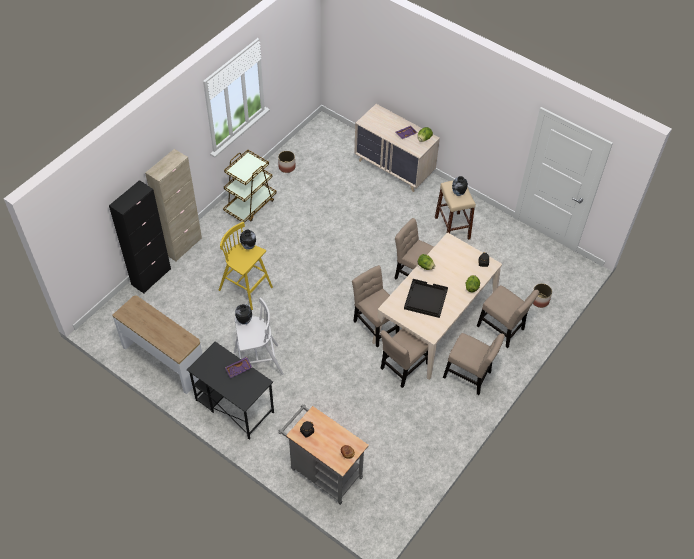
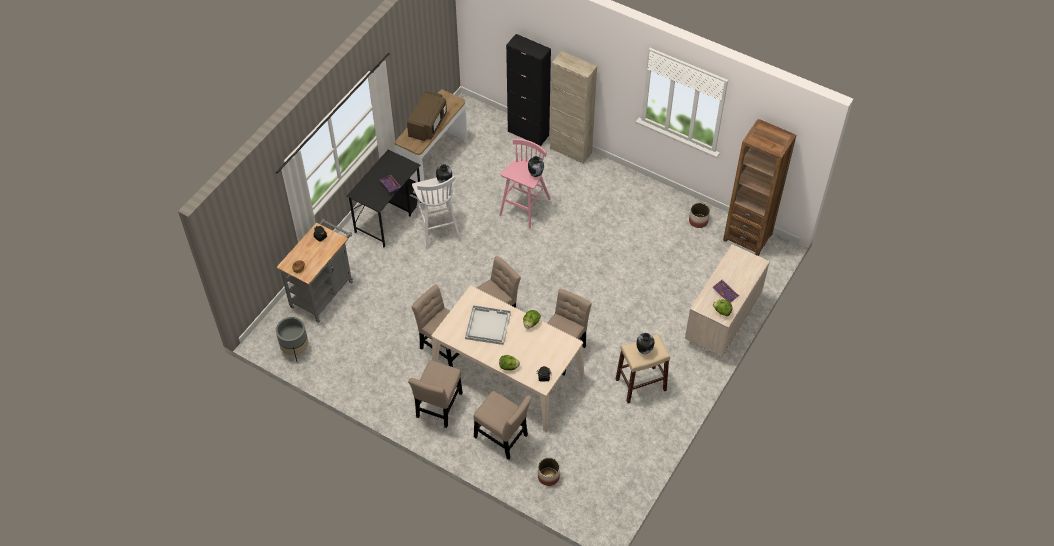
camera: 85 degrees right, 0 degrees up
(161, 330) = (428, 124): none -> brown microwave
(246, 289) = (524, 208): yellow stool -> pink stool
(250, 205) = (636, 196): brown cart -> none
(310, 139) = (747, 237): none -> brown bookcase
(394, 500) = (295, 350): none -> grey planter
(425, 299) = (487, 325): black tray -> white tray
(502, 329) = (502, 438): beige chair -> beige chair turned 90 degrees counterclockwise

